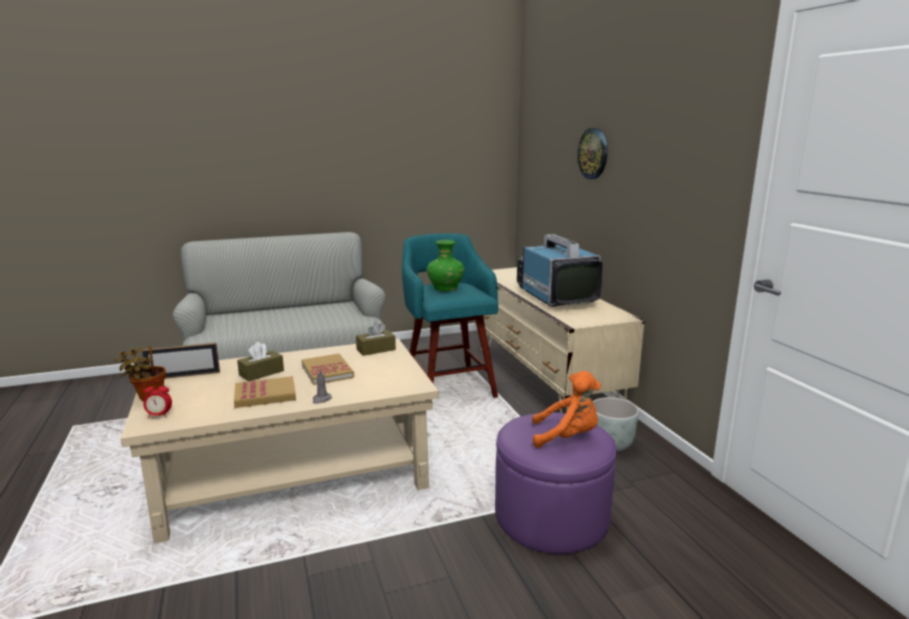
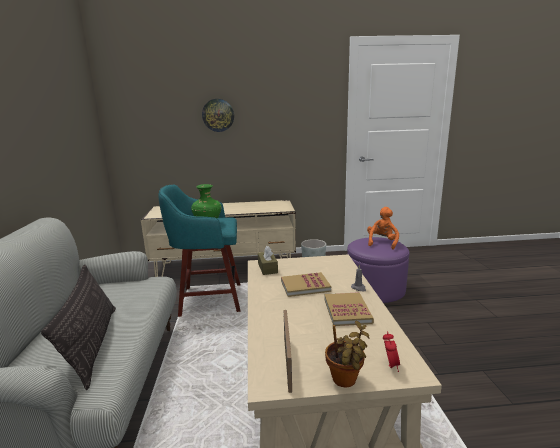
camera: 75 degrees left, 0 degrees up
(253, 323) = (93, 344): none -> pillow
(261, 373) = (297, 315): brown tissue box -> none
(555, 297) = (234, 208): television -> none

